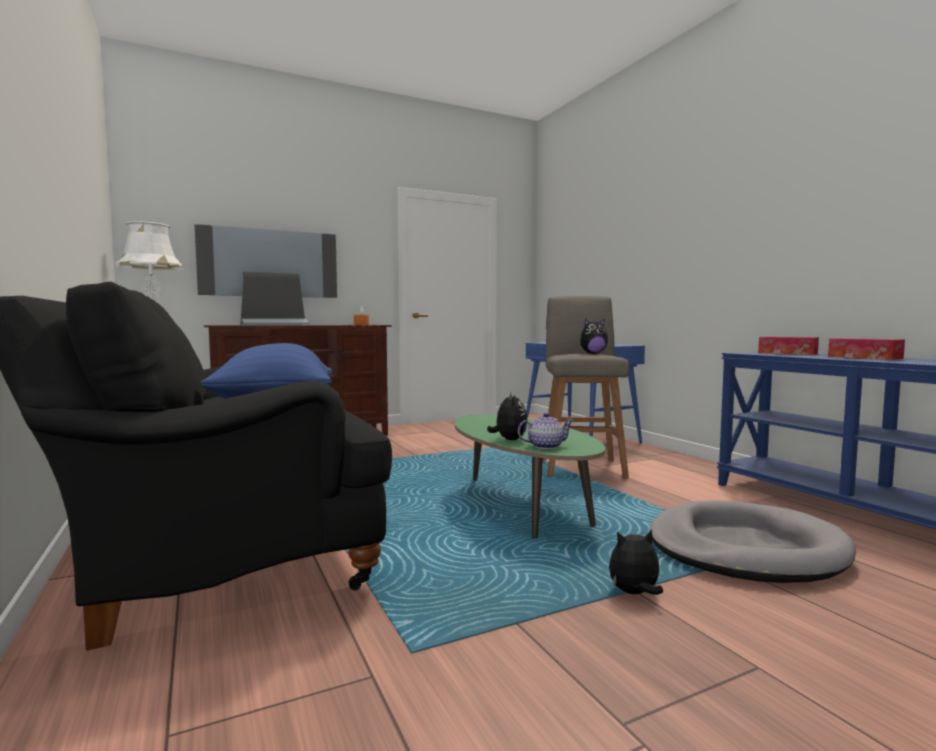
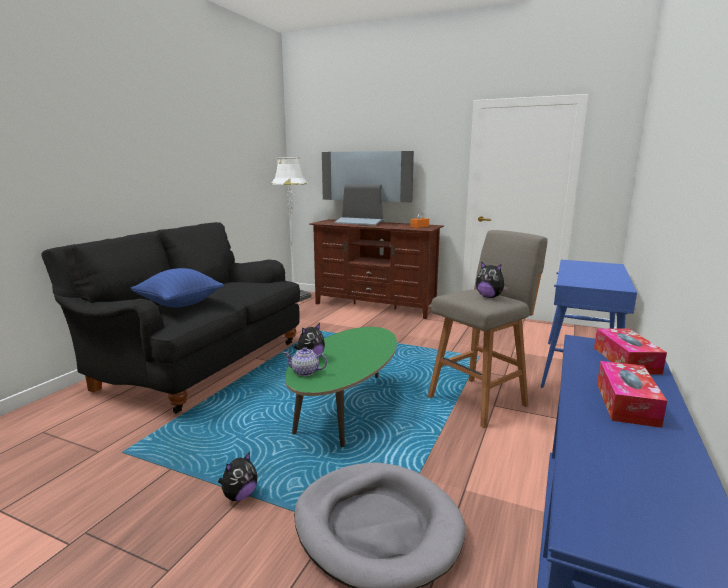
camera: 50 degrees right, 10 degrees up
(545, 446) = (305, 372): teapot -> teapot turned 150 degrees clockwise
(634, 593) = (239, 496): plush toy -> plush toy turned 90 degrees clockwise

